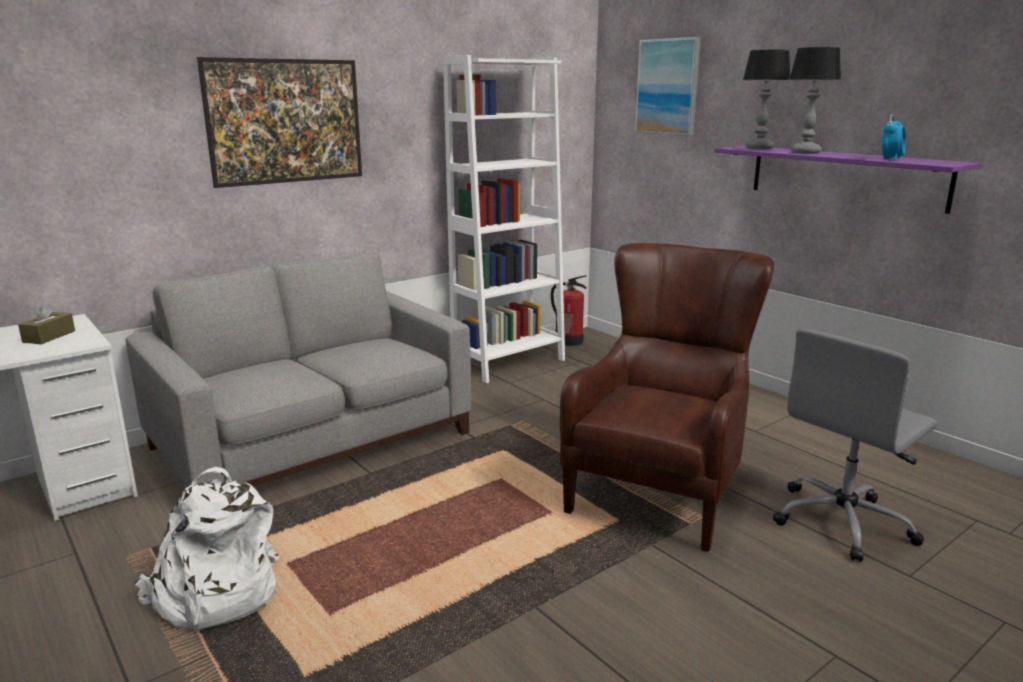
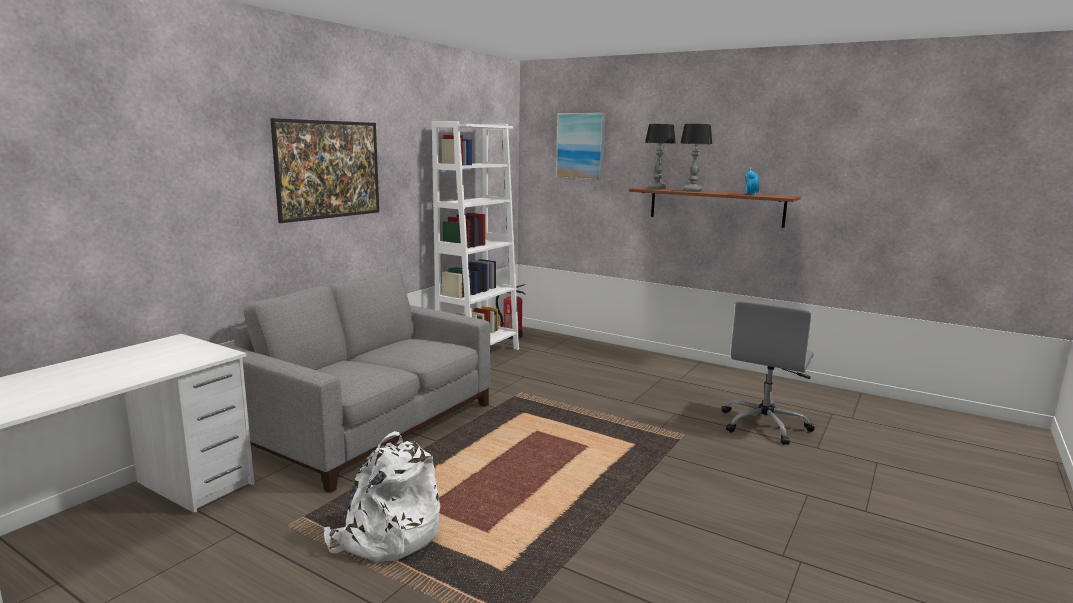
camera: 20 degrees left, 5 degrees down
(49, 336) = (177, 352): brown tissue box -> none
(660, 490) = (647, 423): brown armchair -> none
(845, 177) = (715, 206): purple shelf -> brown shelf

